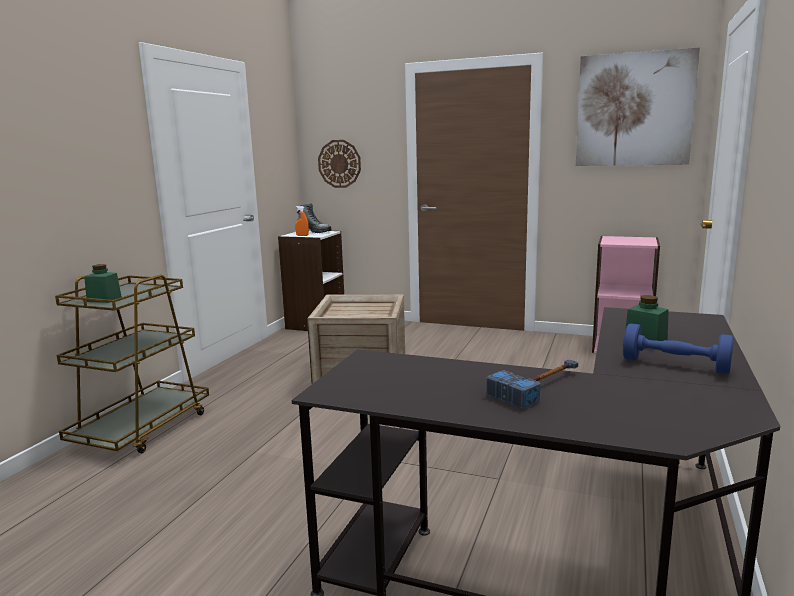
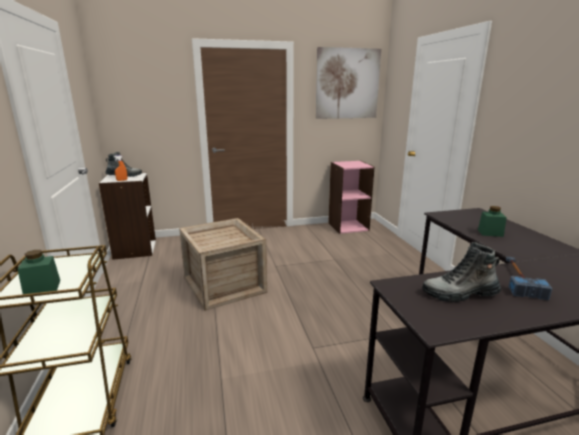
camera: 35 degrees left, 5 degrees up
(339, 163) = (137, 117): wall clock -> none
(424, 379) = (459, 294): none -> boot
(675, 365) = (532, 246): blue dumbbell -> none

